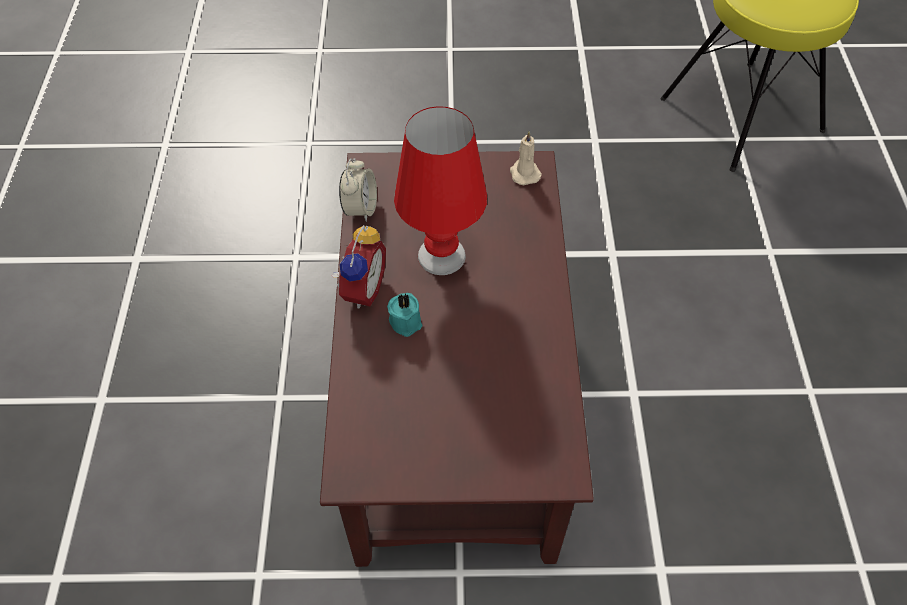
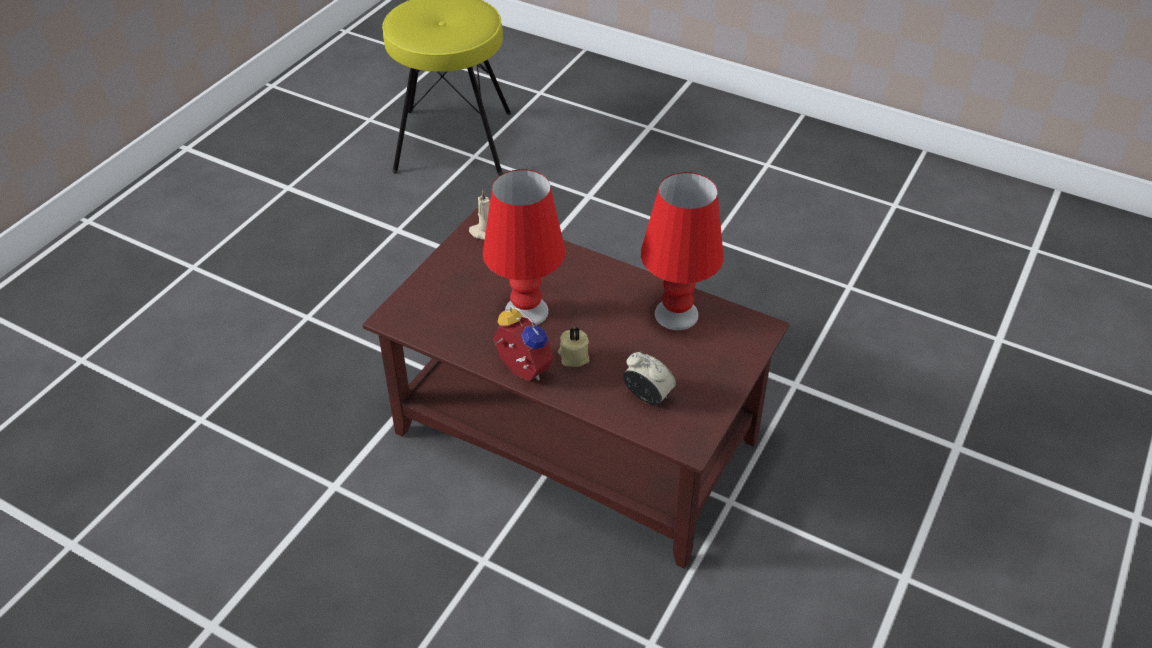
camera: 60 degrees left, 10 degrees down
(360, 208) = (435, 339): alarm clock -> alarm clock (647, 396)
(406, 321) = (573, 356): turquoise candle -> beige candle
(525, 381) = (675, 314): none -> red table lamp

